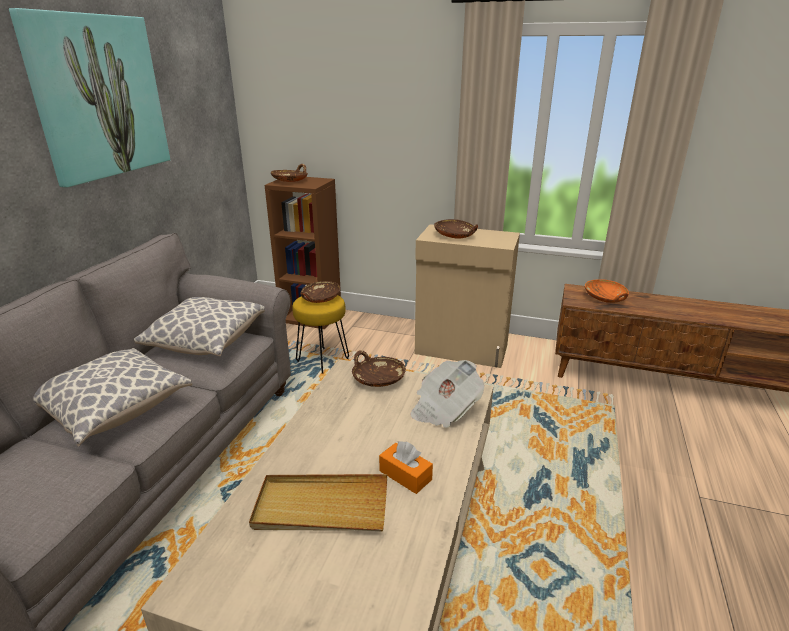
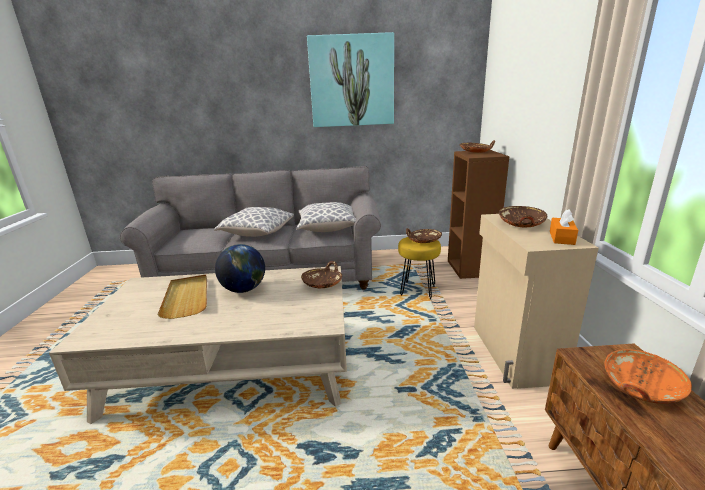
camera: 70 degrees right, 5 degrees down
(342, 443) = (244, 290): none -> globe
(405, 475) = (216, 317): orange tissue box -> orange tissue box (561, 238)
(444, 409) = (296, 316): newspaper -> none

